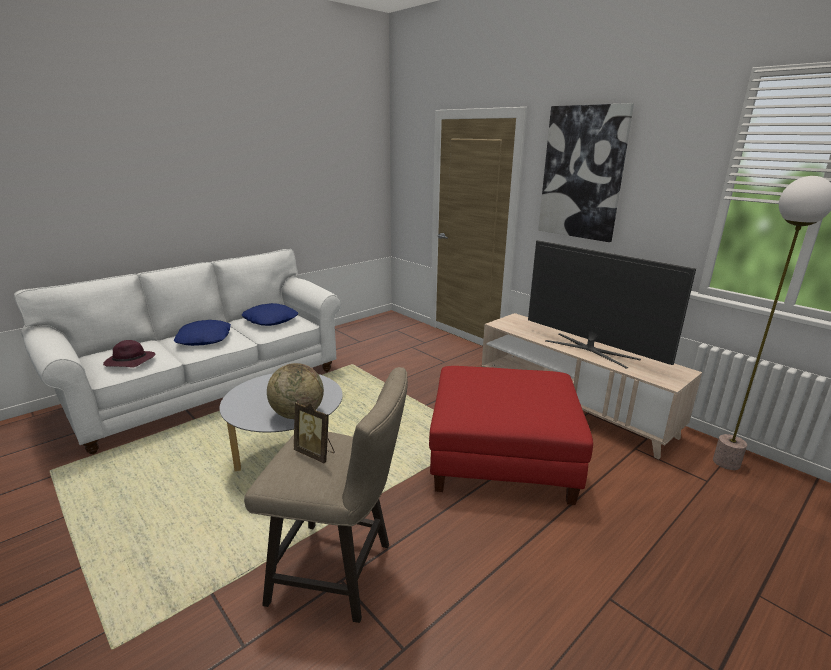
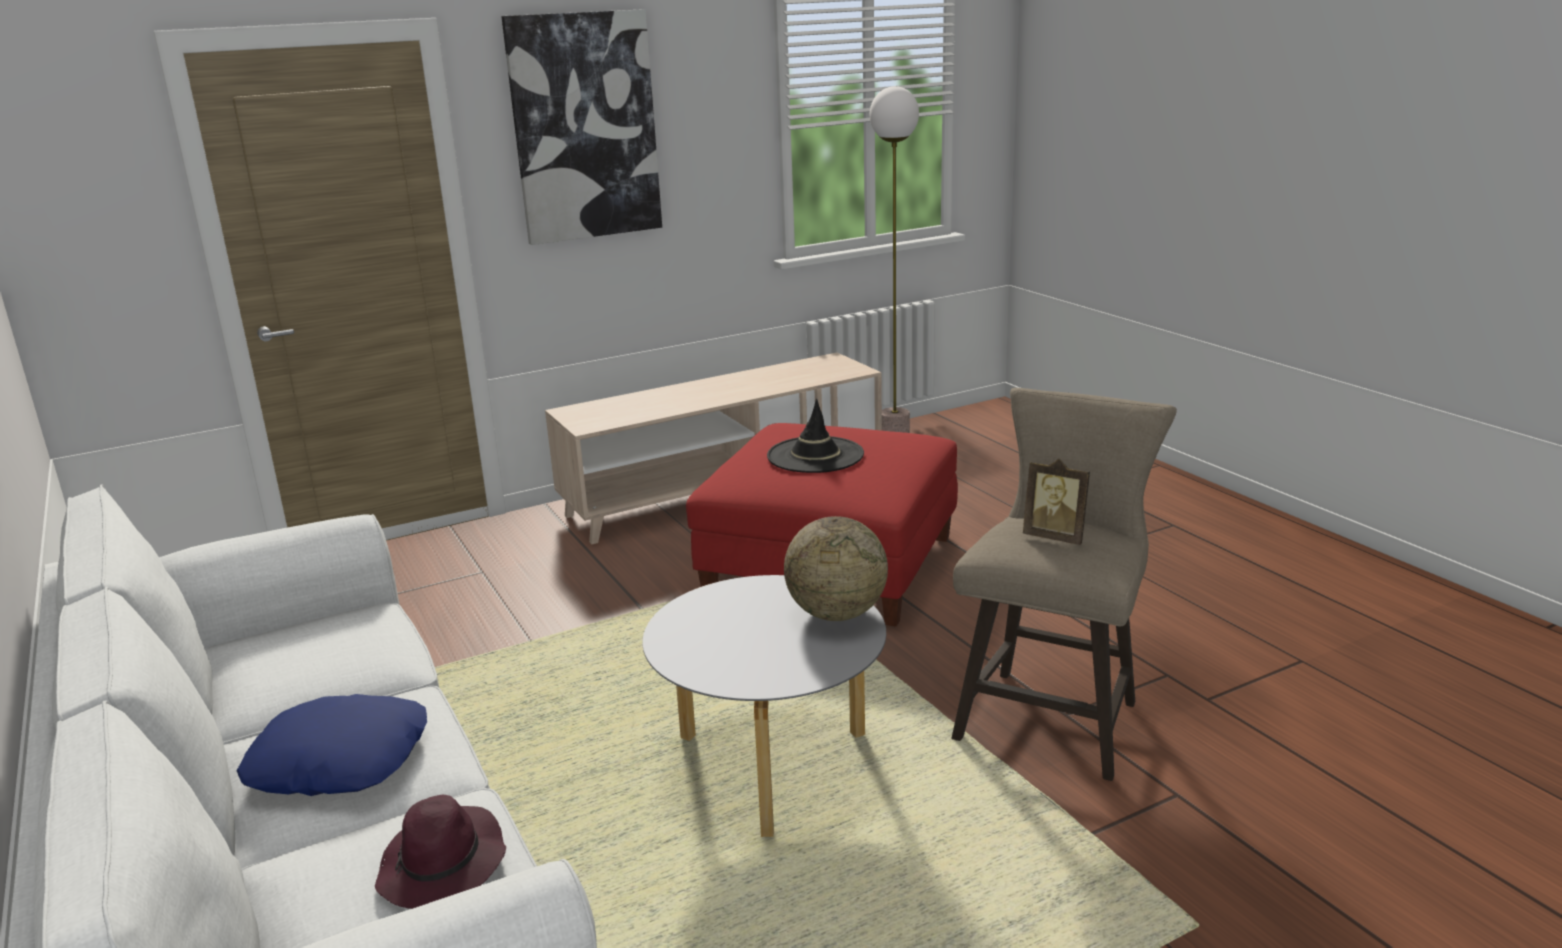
camera: 75 degrees left, 0 degrees up
(271, 320) = (309, 654): blue pillow -> none
(316, 453) = (1056, 537): picture frame -> picture frame turned 75 degrees clockwise
(504, 386) = (815, 455): none -> black hat
(591, 350) = (738, 388): television -> none

